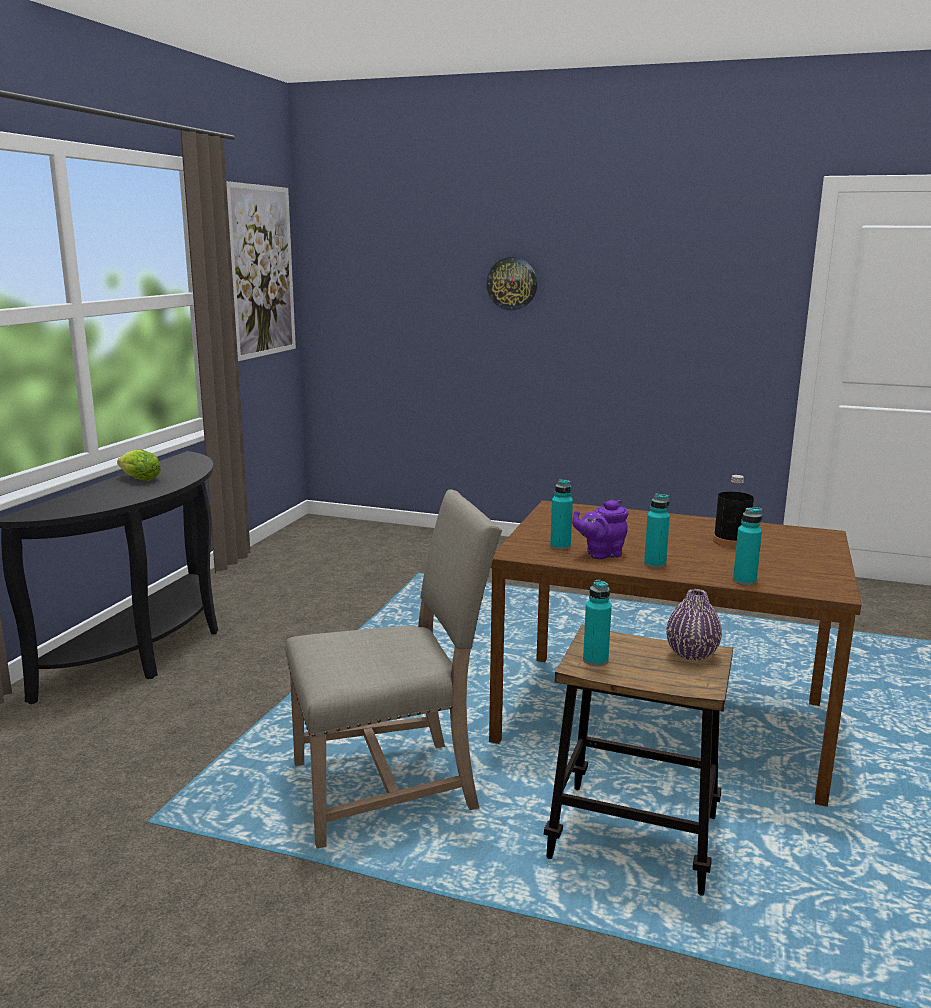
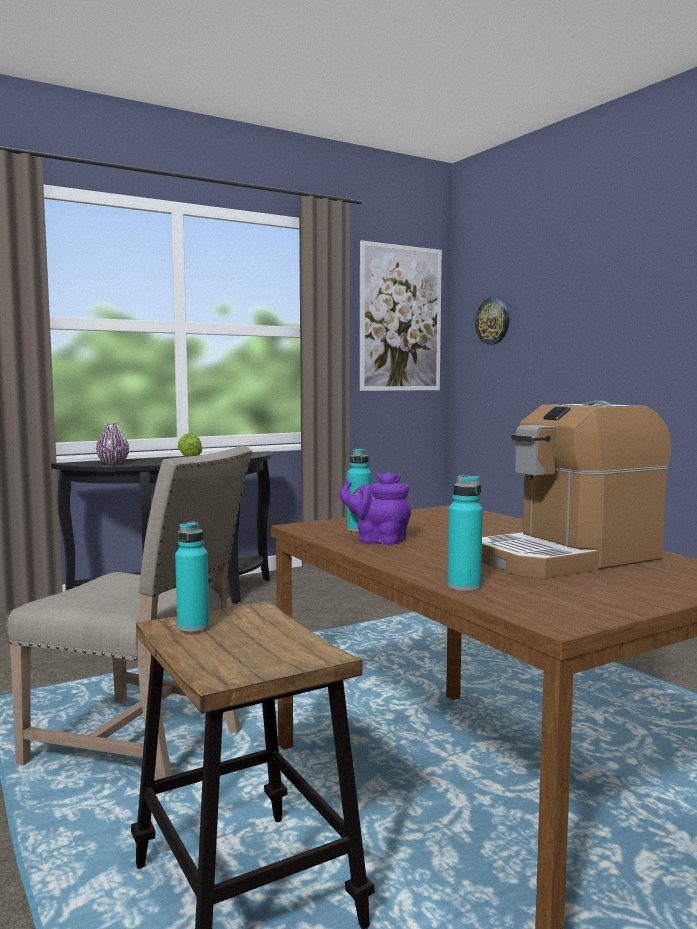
camera: 40 degrees right, 10 degrees down
(512, 283) = (615, 313): wall clock -> wall clock (493, 321)
(655, 564) = (407, 555): turquoise bottle -> none
(691, 654) = (296, 650): purple vase -> purple vase (113, 462)
(731, 541) = (568, 558): black bottle -> coffee machine

